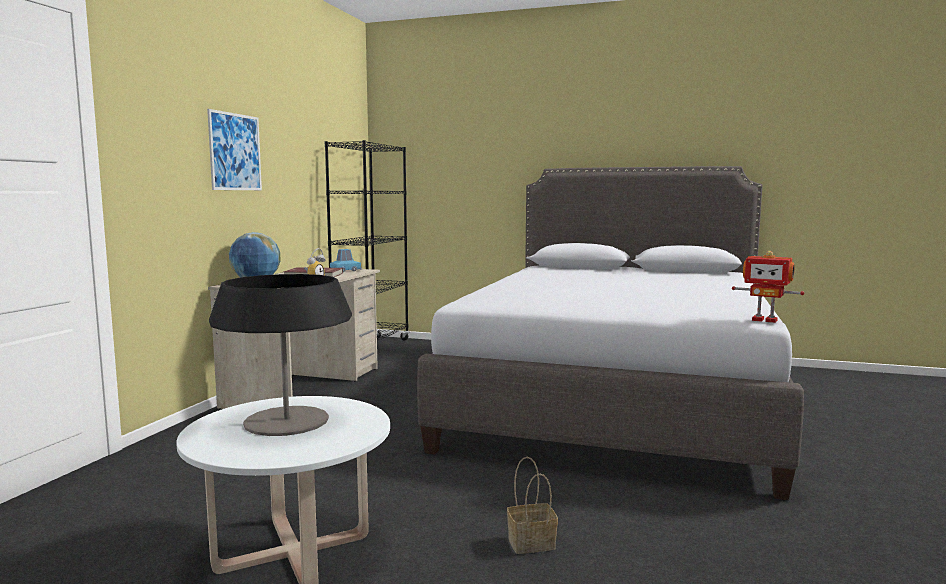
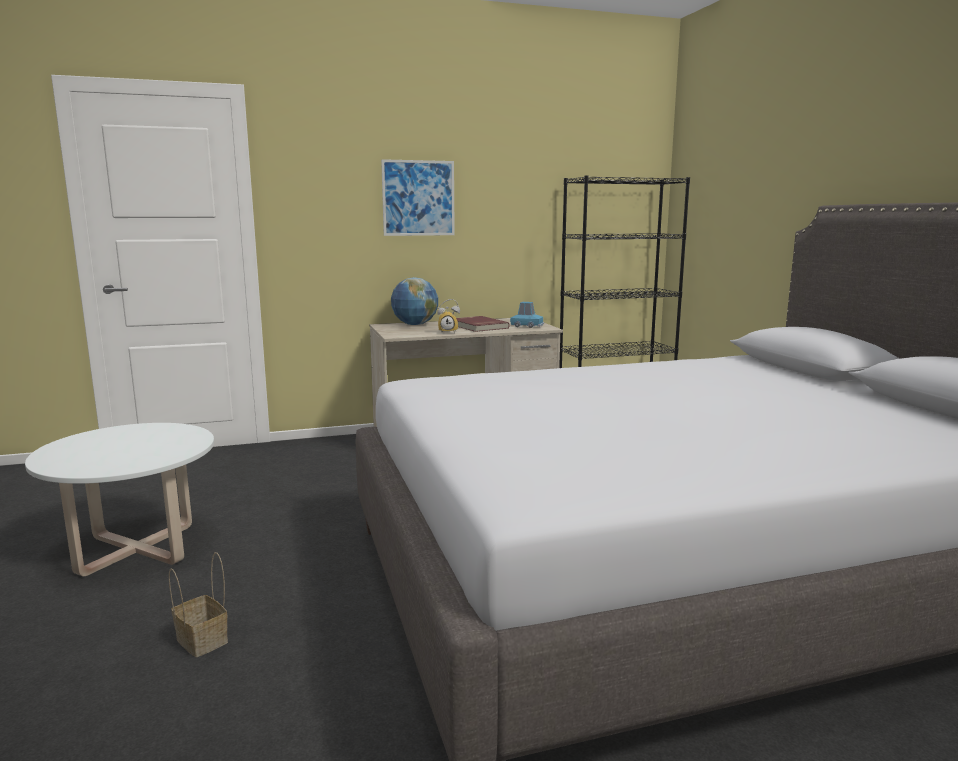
camera: 55 degrees right, 5 degrees up
(286, 421) = (136, 443): table lamp -> none
(764, 320) = (523, 510): toy robot -> none

